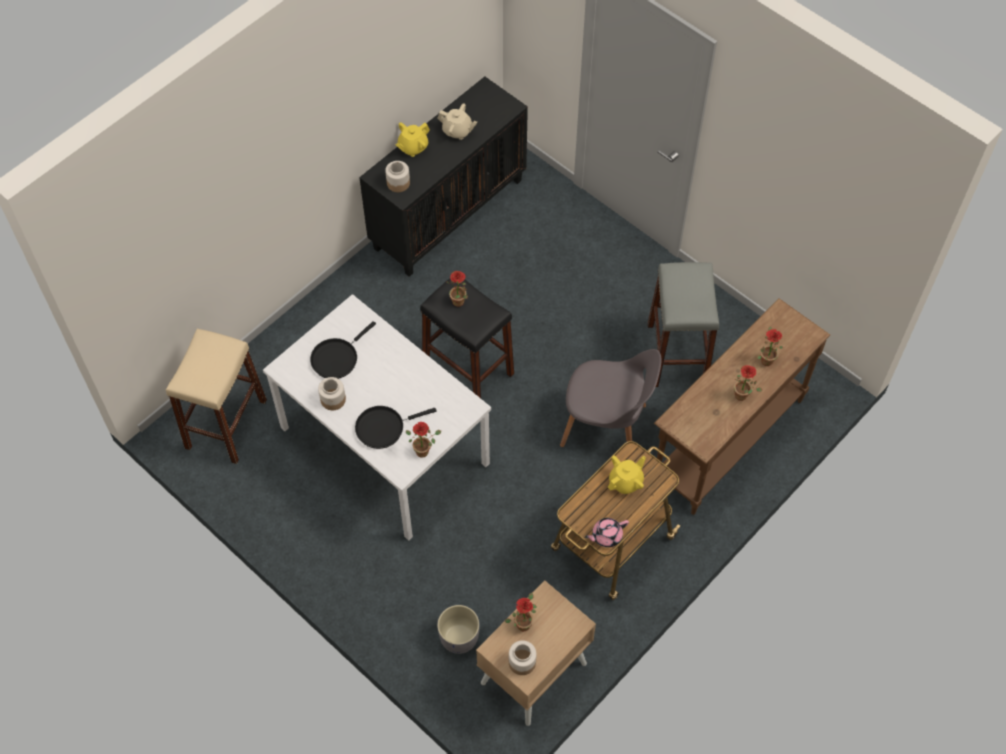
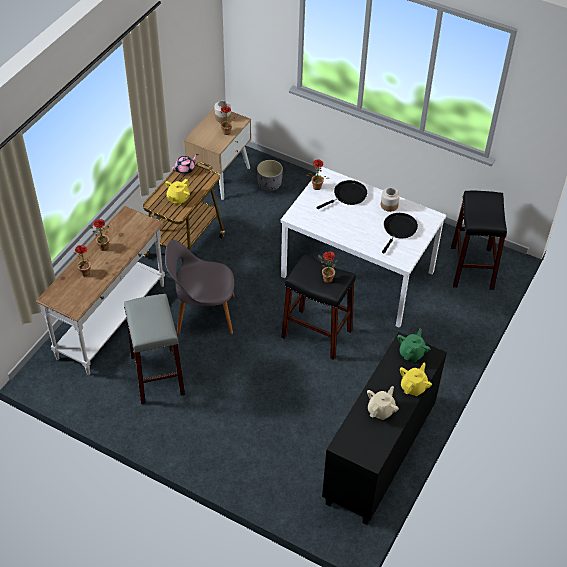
camera: 165 degrees right, 10 degrees down
(226, 424) = (472, 267): beige stool -> black stool
(398, 183) = (412, 353): jar -> green teapot
(457, 131) = (381, 410): beige teapot -> beige teapot turned 120 degrees clockwise
(726, 440) = (113, 321): brown console table -> white console table

